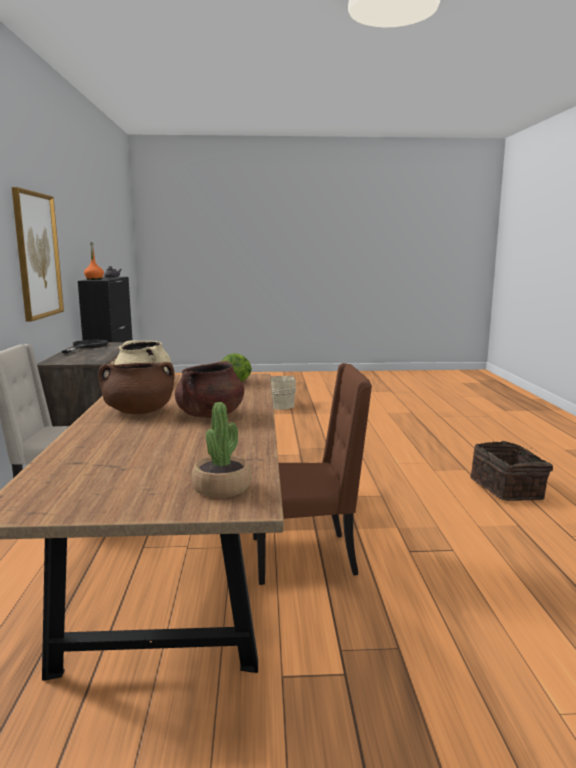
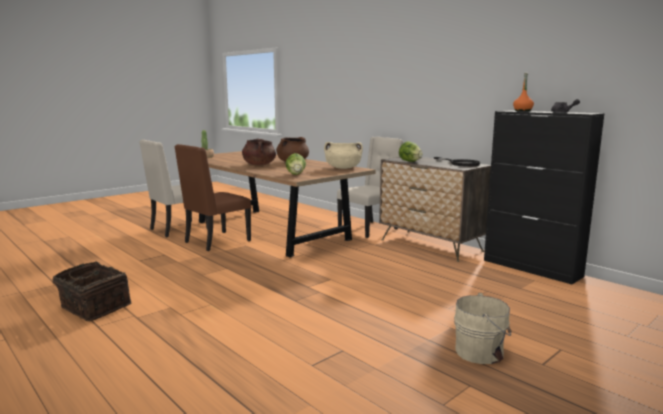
camera: 140 degrees right, 0 degrees up
(37, 255) = (445, 86): picture -> none
(103, 356) = (410, 161): none -> lettuce
(336, 645) = (178, 229): none -> beige chair

